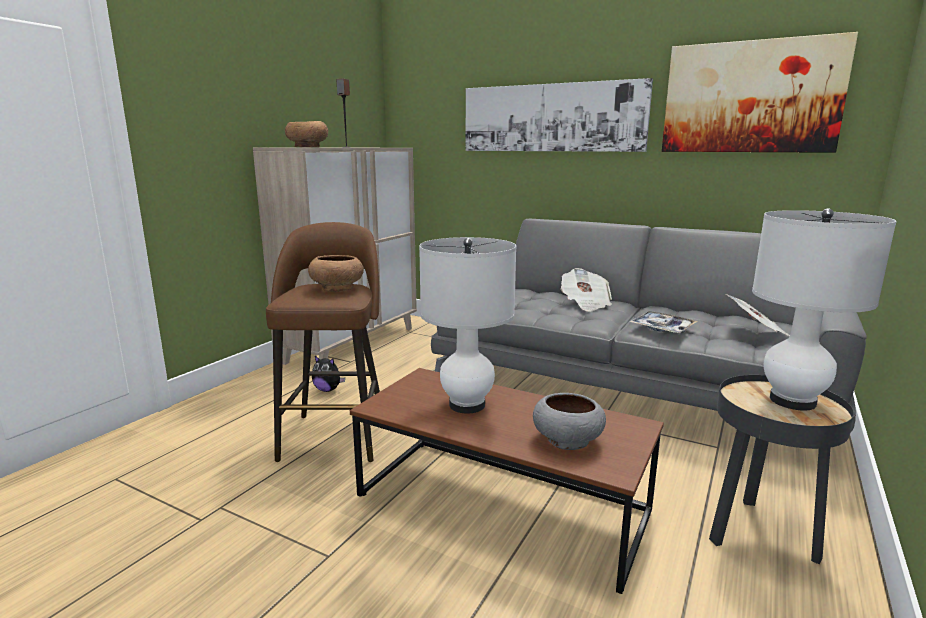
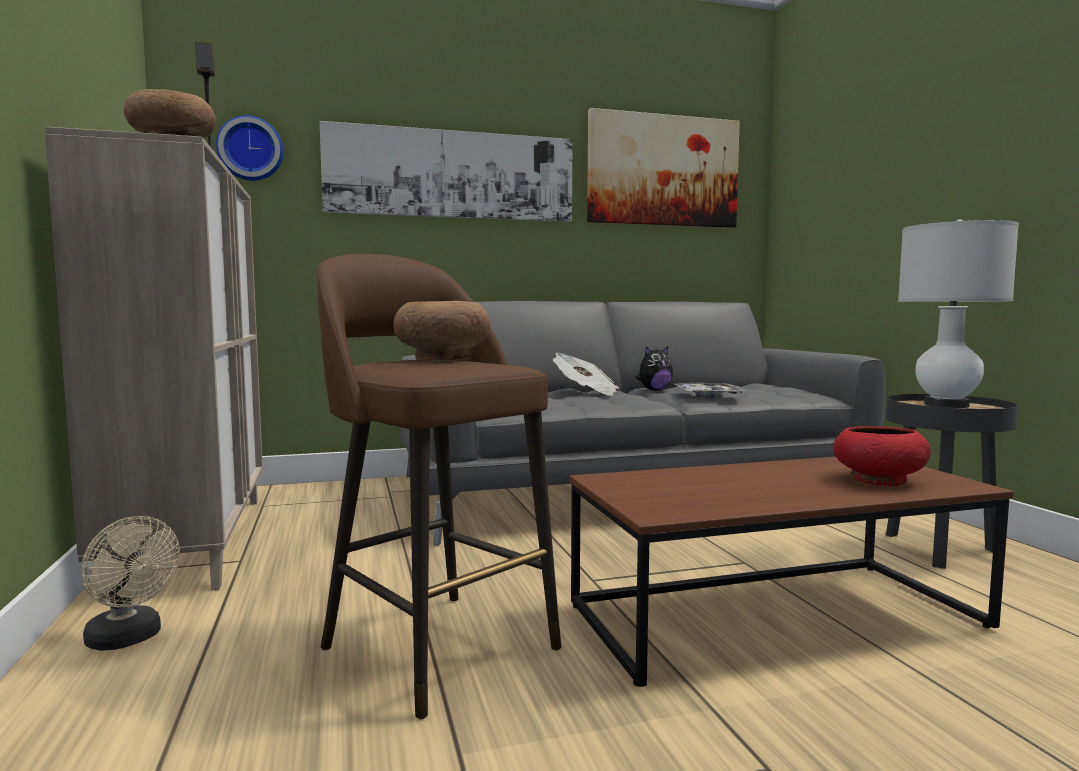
camera: 45 degrees left, 10 degrees down
(265, 384) = (129, 639): none -> beige fan
(328, 390) = (285, 603): plush toy -> plush toy (654, 390)
(430, 111) = (250, 149): none -> wall clock
(466, 405) = (728, 485): white table lamp -> none
(567, 440) = (877, 480): grey bowl -> red bowl
(756, 332) = (768, 388): newspaper -> none

